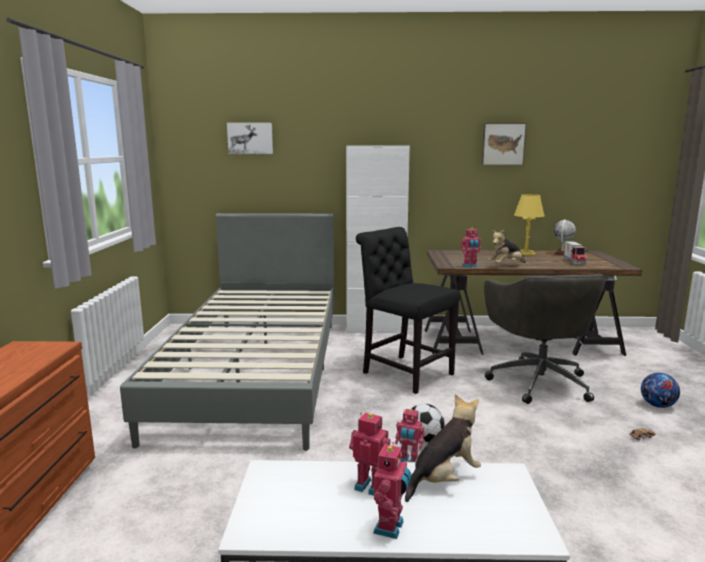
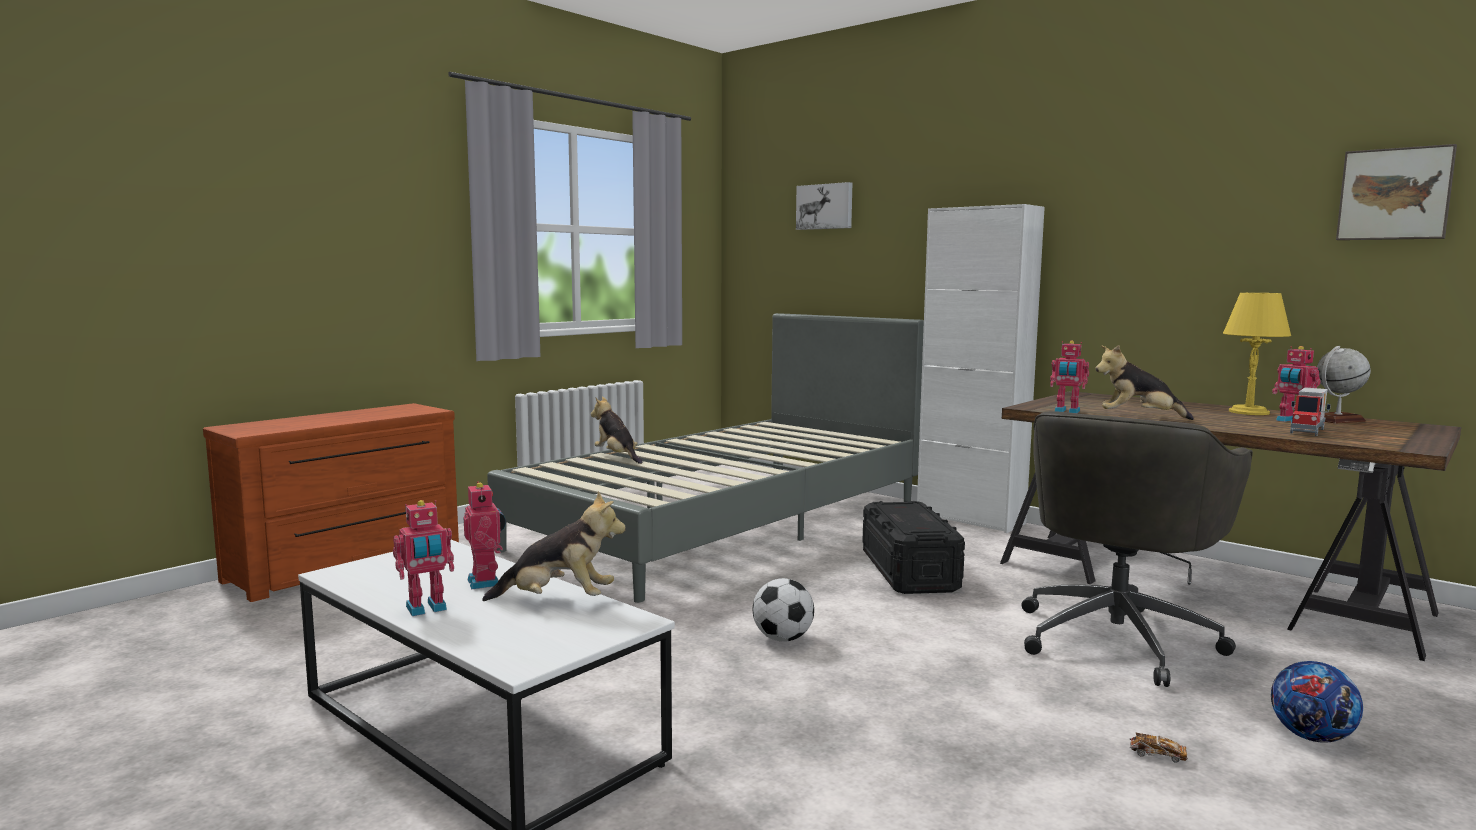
camera: 40 degrees right, 5 degrees down
(188, 344) = (617, 457): none -> plush toy
(404, 372) = (909, 571): black chair -> black storage box
(408, 461) = (723, 648): toy robot -> toy robot (1292, 421)
(503, 144) = (1228, 196): picture -> picture (1394, 194)

